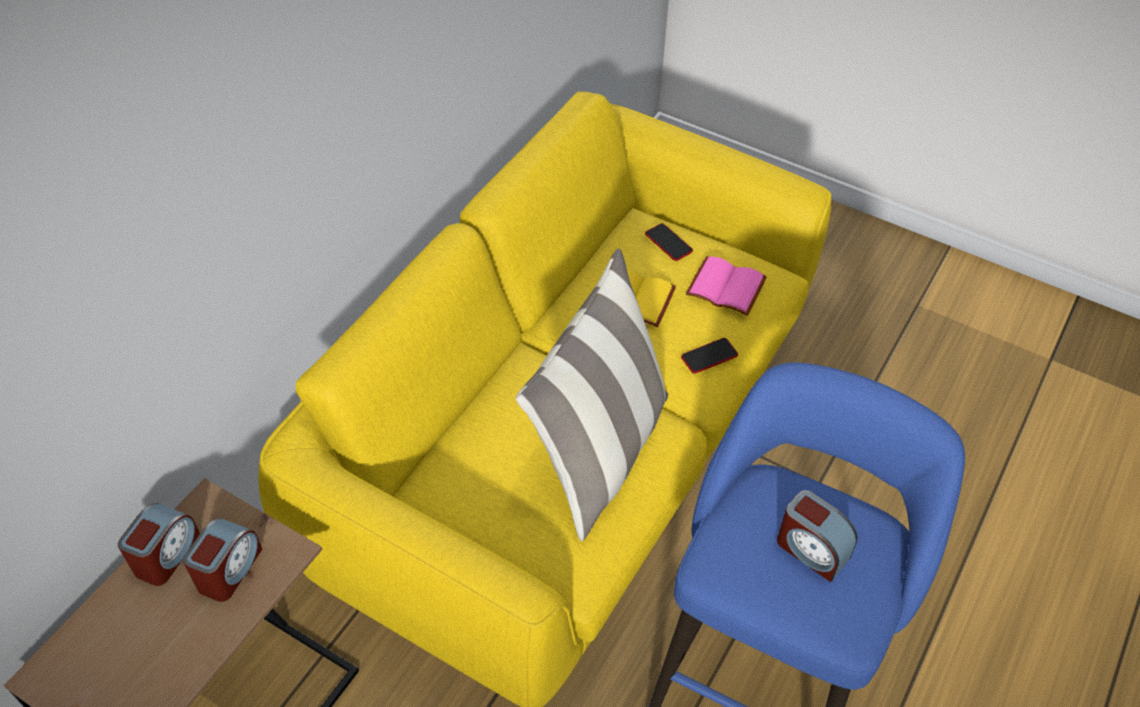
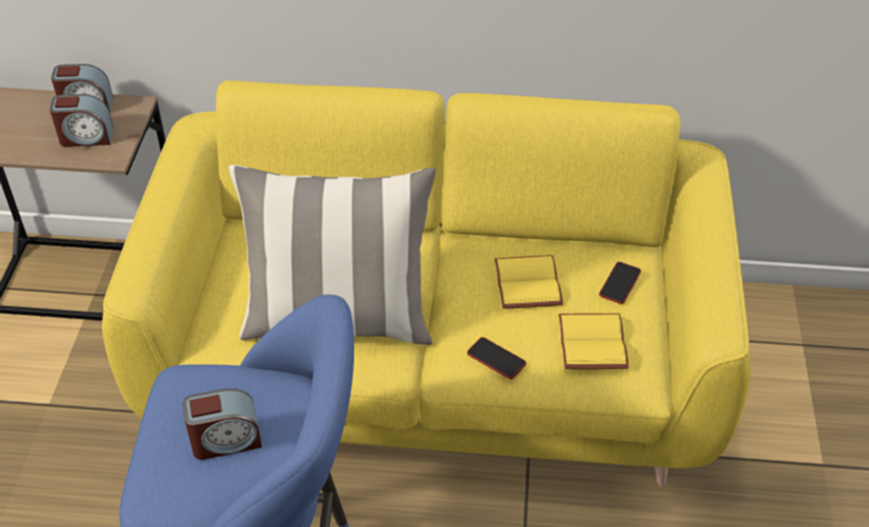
camera: 65 degrees right, 5 degrees down
(727, 286) = (594, 343): pink book -> yellow book
(811, 550) = (226, 440): alarm clock -> alarm clock turned 120 degrees counterclockwise

